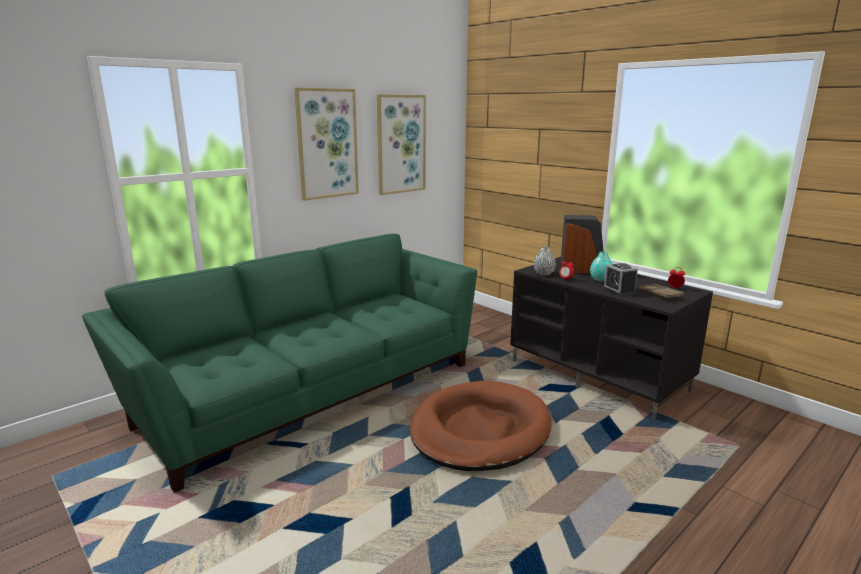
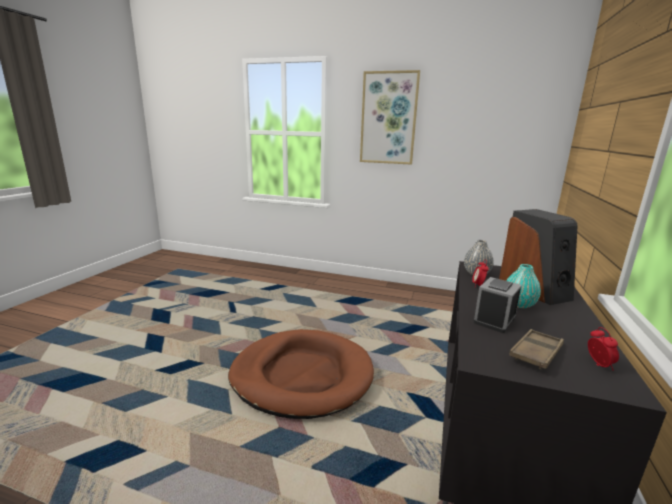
camera: 60 degrees right, 0 degrees up
(311, 390) = (299, 294): green sofa -> none
(401, 144) = (471, 124): picture -> none

